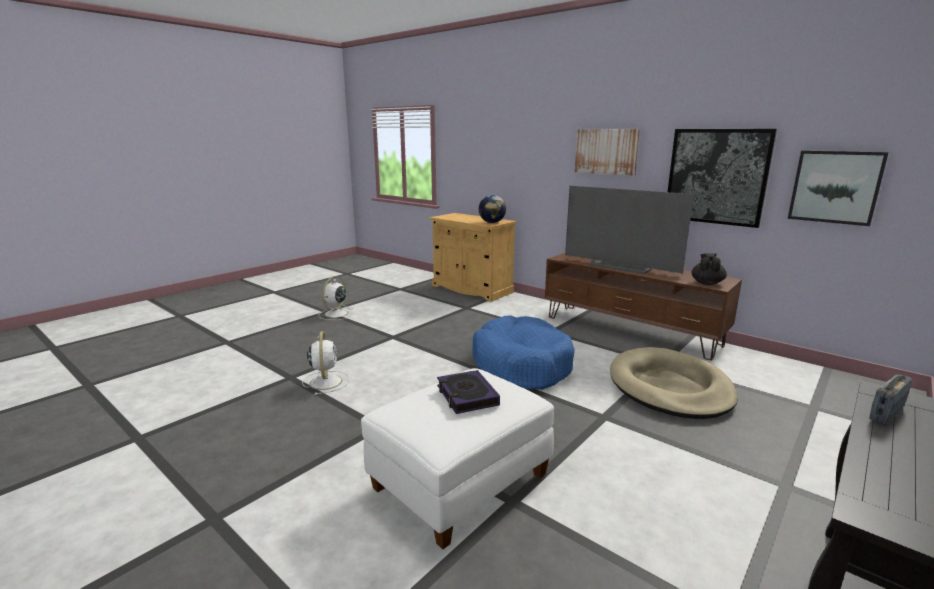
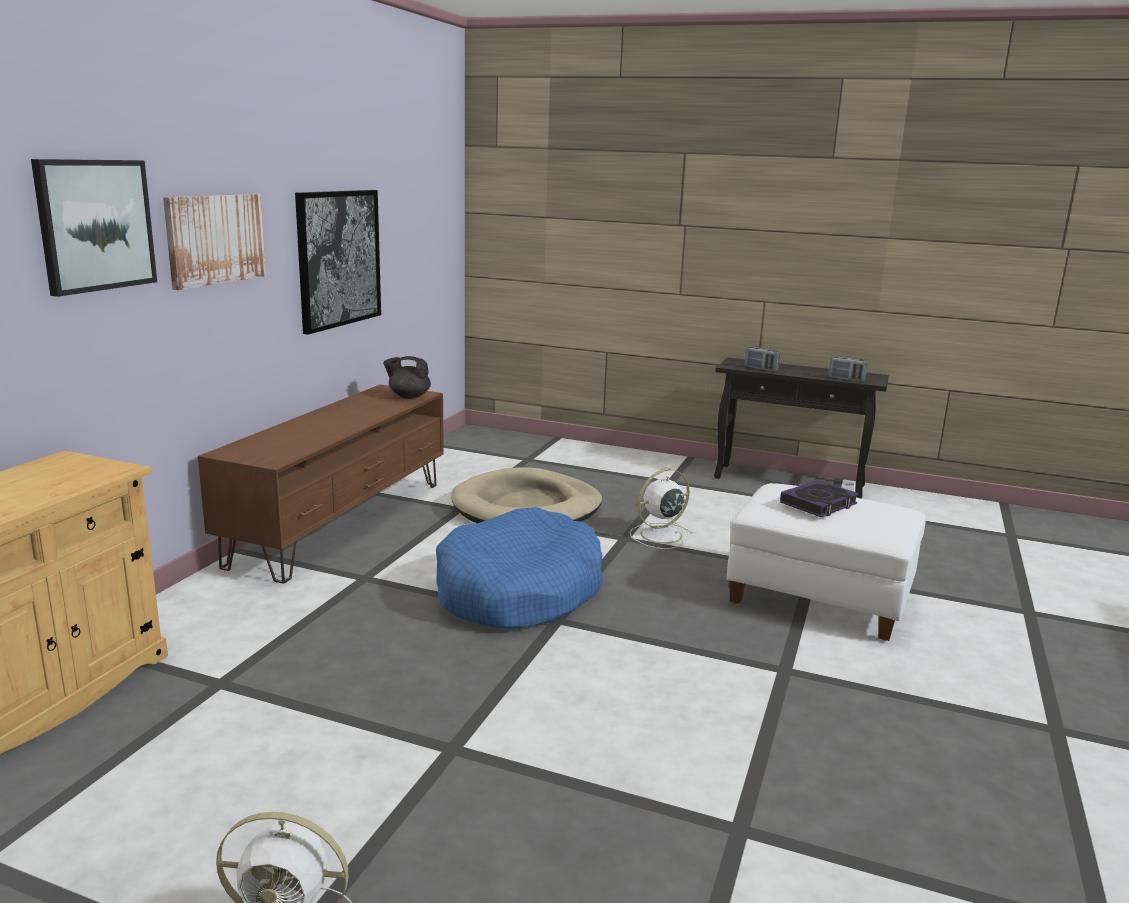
camera: 110 degrees left, 0 degrees up
(326, 381) = (714, 770): white fan -> white fan (659, 535)
(492, 222) = (89, 469): globe -> none
(621, 266) = (327, 427): television -> none
(835, 187) = (410, 252): picture -> picture (95, 225)
(867, 482) = (846, 379): none -> radio

